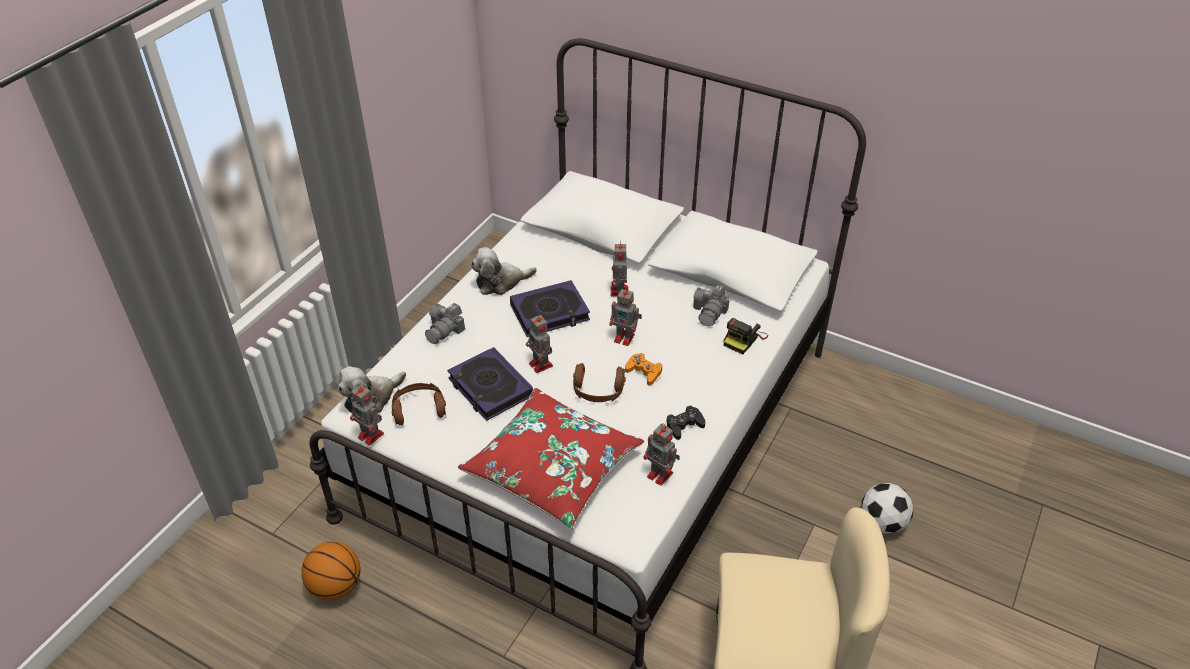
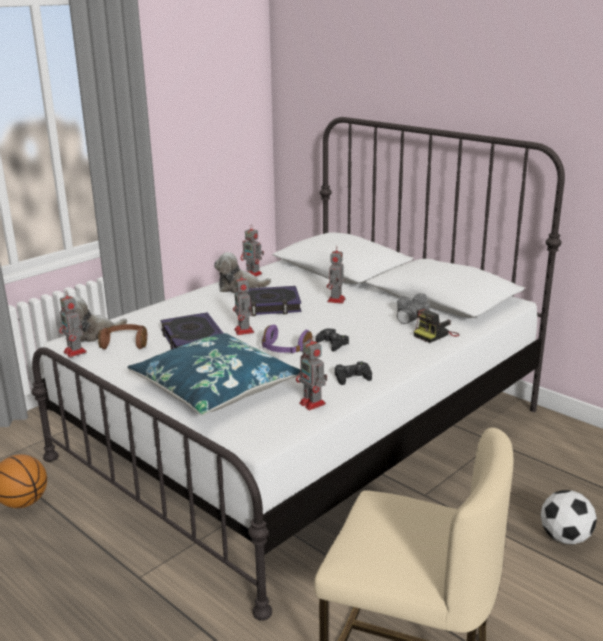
camera: 15 degrees right, 20 degrees down
(445, 330) = (177, 306): camera -> none
(552, 467) = (216, 388): red pillow -> blue pillow
(598, 391) = (284, 350): brown headphones -> purple headphones
(625, 338) = (326, 324): toy robot -> toy robot (253, 274)
(644, 372) = (332, 344): orange game controller -> black game controller

